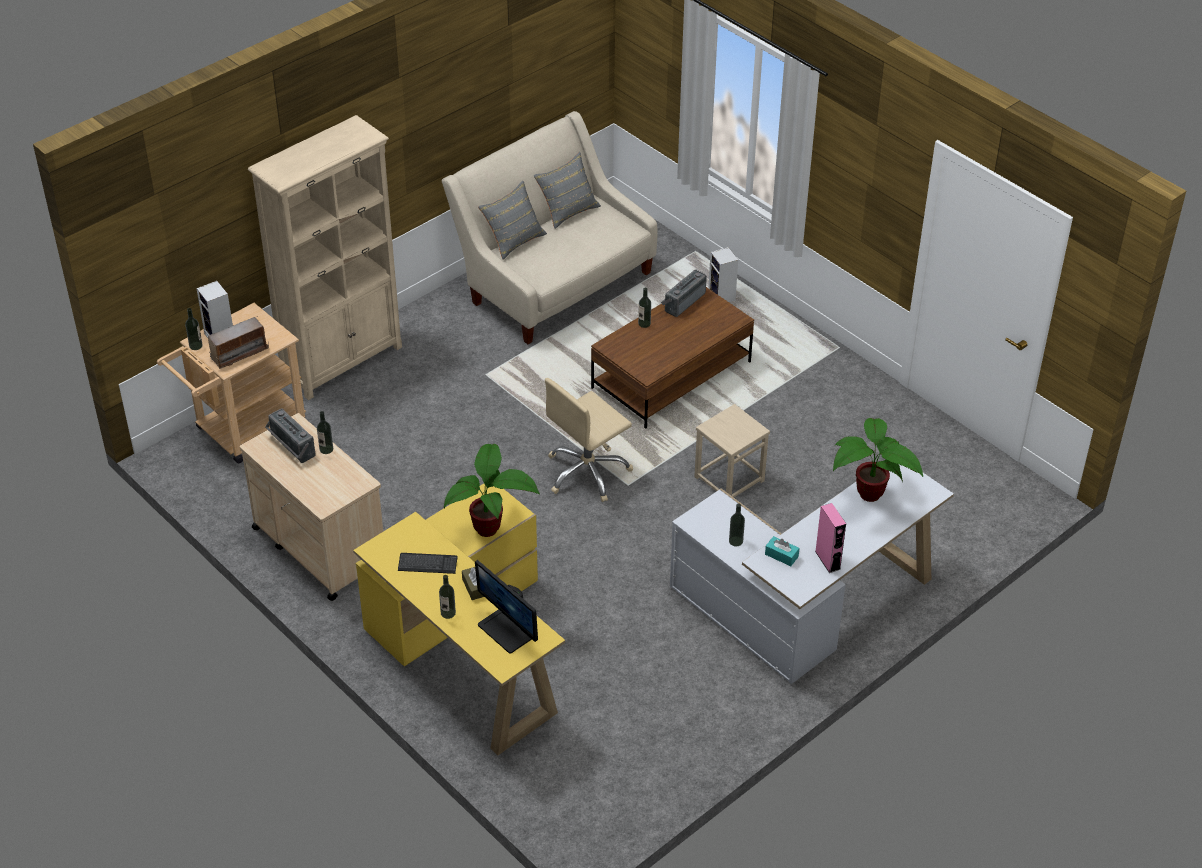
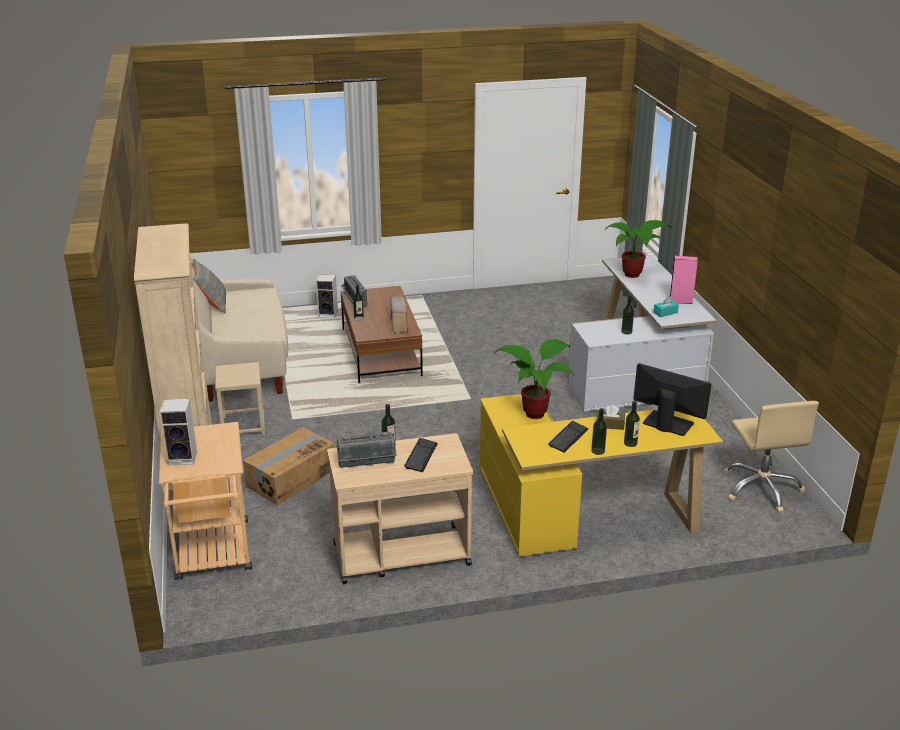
camera: 60 degrees left, 15 degrees down
(196, 346) = (179, 473): bottle -> bottle (598, 451)
(239, 353) = (220, 453): radio -> radio (398, 324)
(324, 476) = (421, 456): none -> keyboard
(386, 422) = (290, 478): none -> cardboard box
(507, 630) = (667, 424): monitor -> monitor turned 135 degrees counterclockwise
(514, 240) = (213, 331): grey pillow -> none
(587, 472) = (441, 410): beige office chair -> beige office chair (762, 488)
(729, 478) = (500, 363): beige stool -> beige stool (242, 425)

